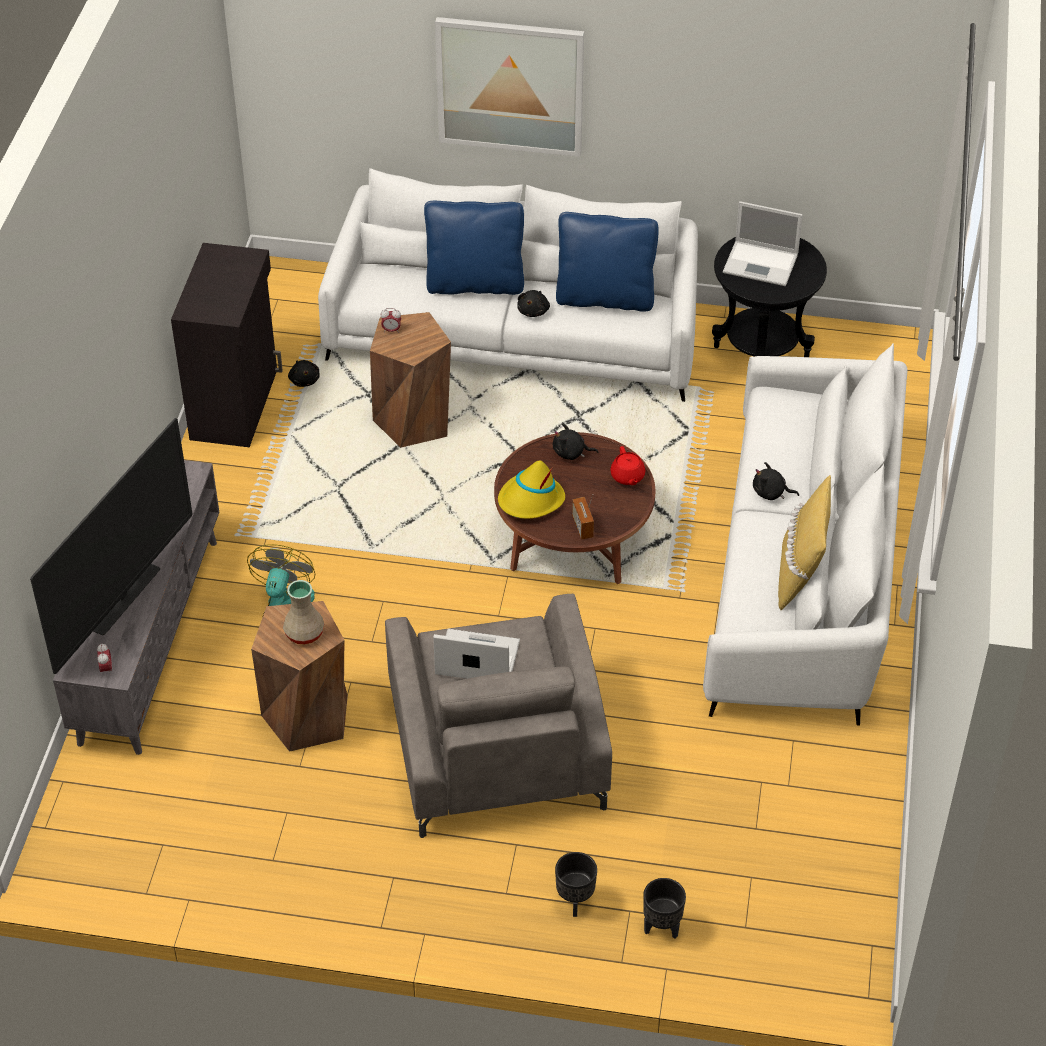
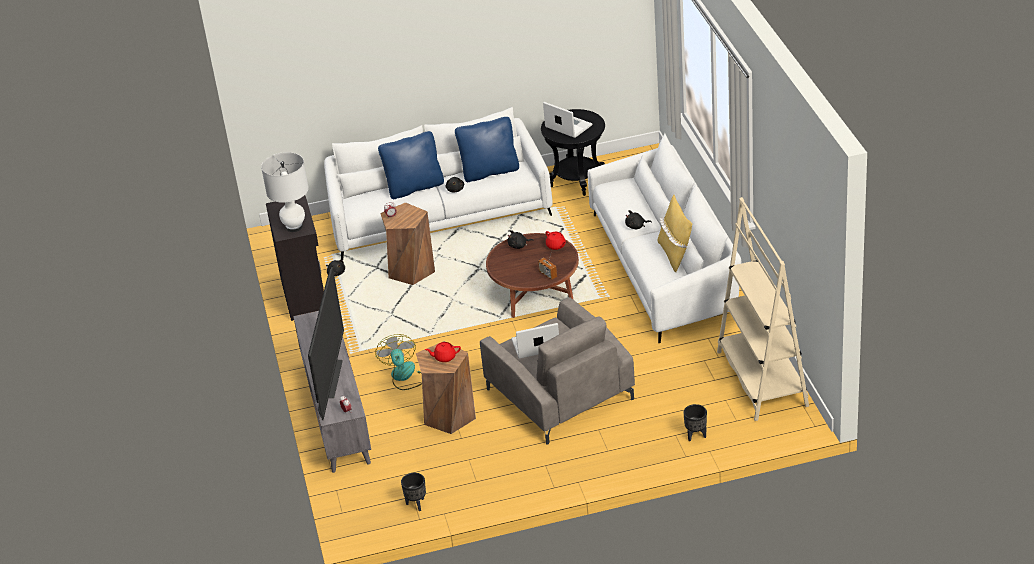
camera: 20 degrees left, 10 degrees down
(215, 303) = (294, 227): none -> white table lamp
(303, 633) = (444, 357): beige vase -> red teapot
(510, 86) = (402, 70): picture -> none
(530, 500) = (512, 273): yellow hat -> none
(575, 902) = (645, 441): black planter -> black planter (416, 504)
(762, 264) = (567, 126): laptop -> laptop turned 135 degrees counterclockwise
(834, 861) = (762, 379): none -> beige bookcase

